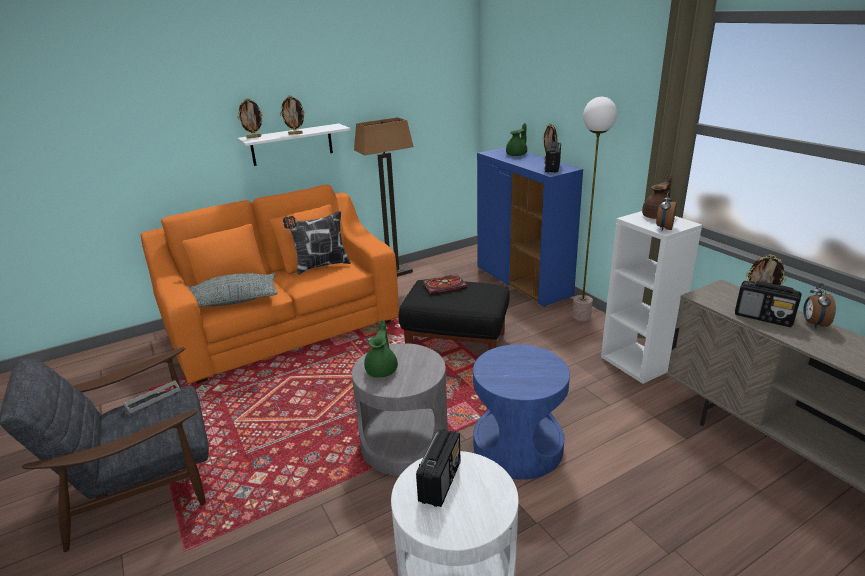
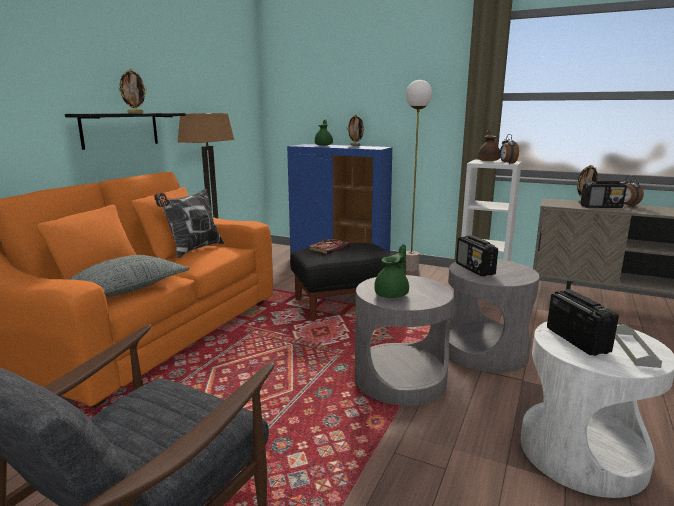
camera: 35 degrees left, 10 degrees down
(153, 398) = (134, 398): grey tray -> grey tray (634, 349)
(254, 137) = (88, 113): picture frame -> none
(292, 144) = (120, 130): white shelf -> black shelf
(382, 369) = (392, 294): green teapot -> green teapot turned 60 degrees clockwise
(518, 446) = (485, 351): blue side table -> grey side table
(552, 168) = (370, 147): radio -> radio (475, 269)

